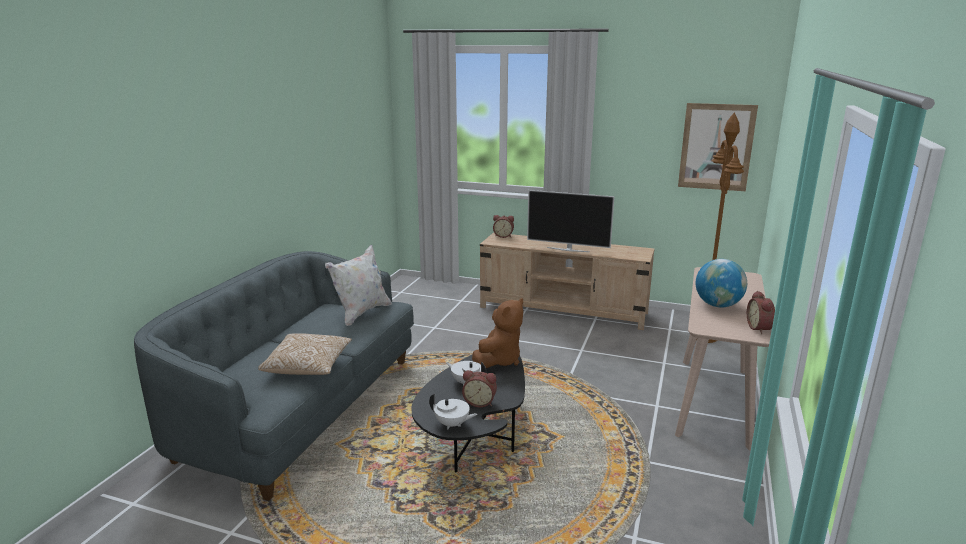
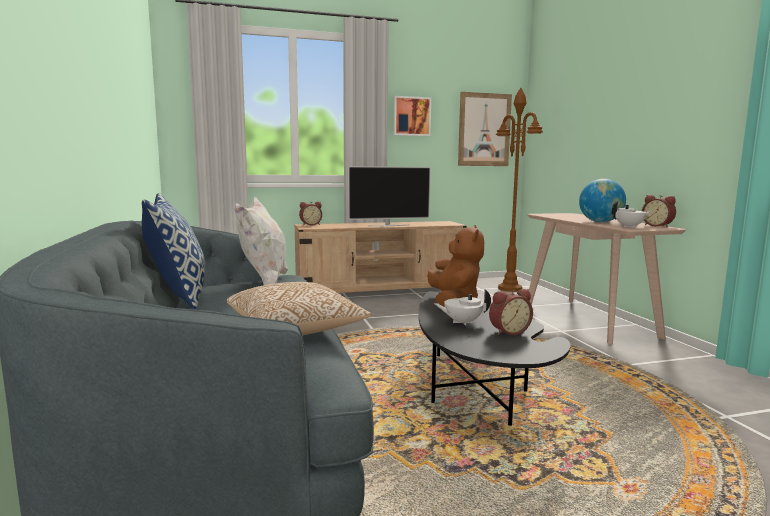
camera: 35 degrees left, 10 degrees down
(304, 313) = (179, 296): none -> pillow
(452, 424) = (525, 352): white teapot -> white teapot (629, 227)
(624, 130) = (411, 116): none -> picture

